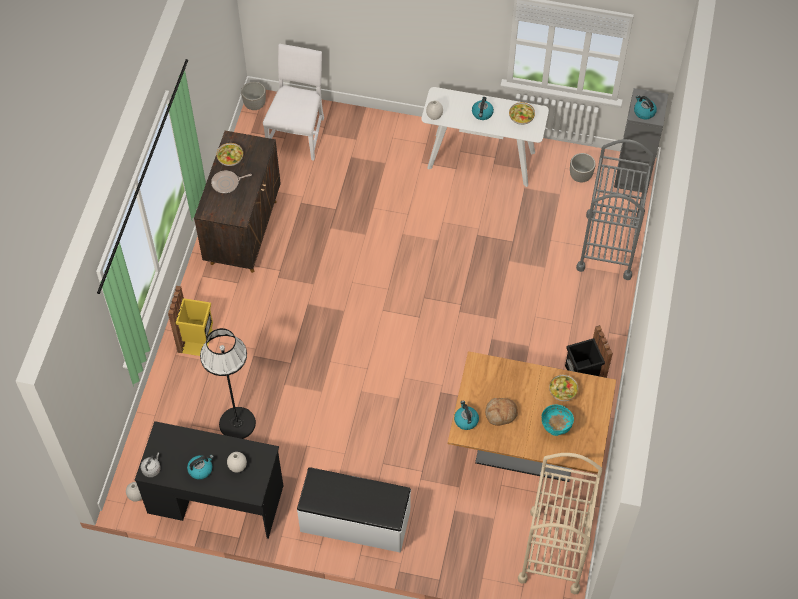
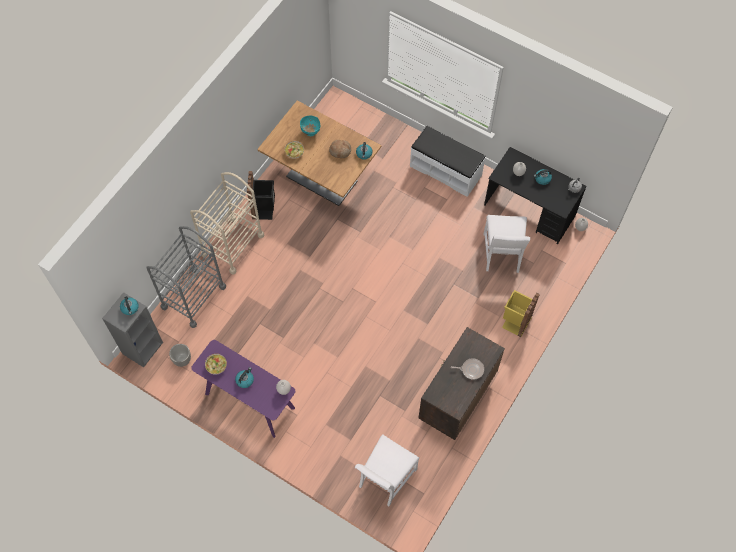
camera: 160 degrees left, 5 degrees up
(230, 158) = (462, 391): bowl -> none
(237, 423) = (502, 254): black floor lamp -> white chair
(255, 105) = (412, 521): planter -> none
(481, 159) = (249, 401): white console table -> purple console table
(554, 551) = (333, 119): beige cart -> beige cart (232, 245)

